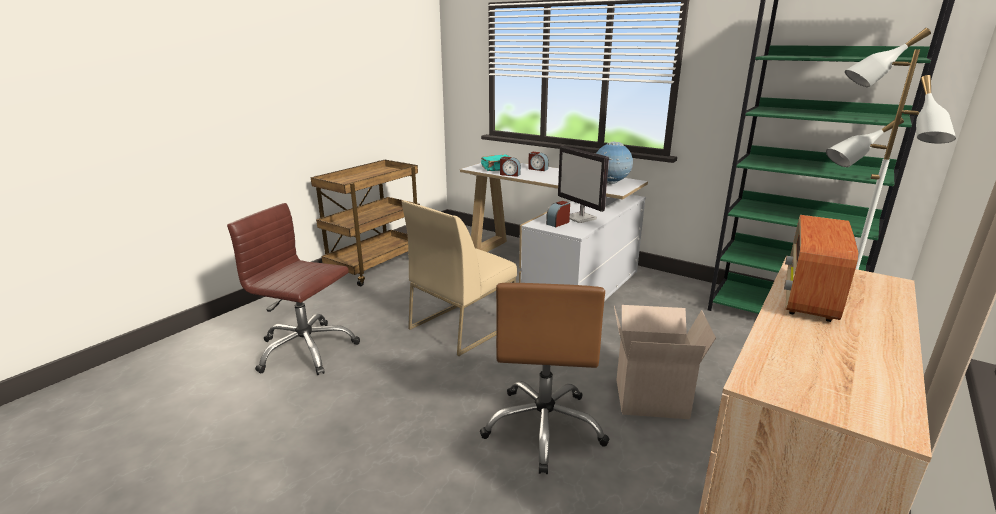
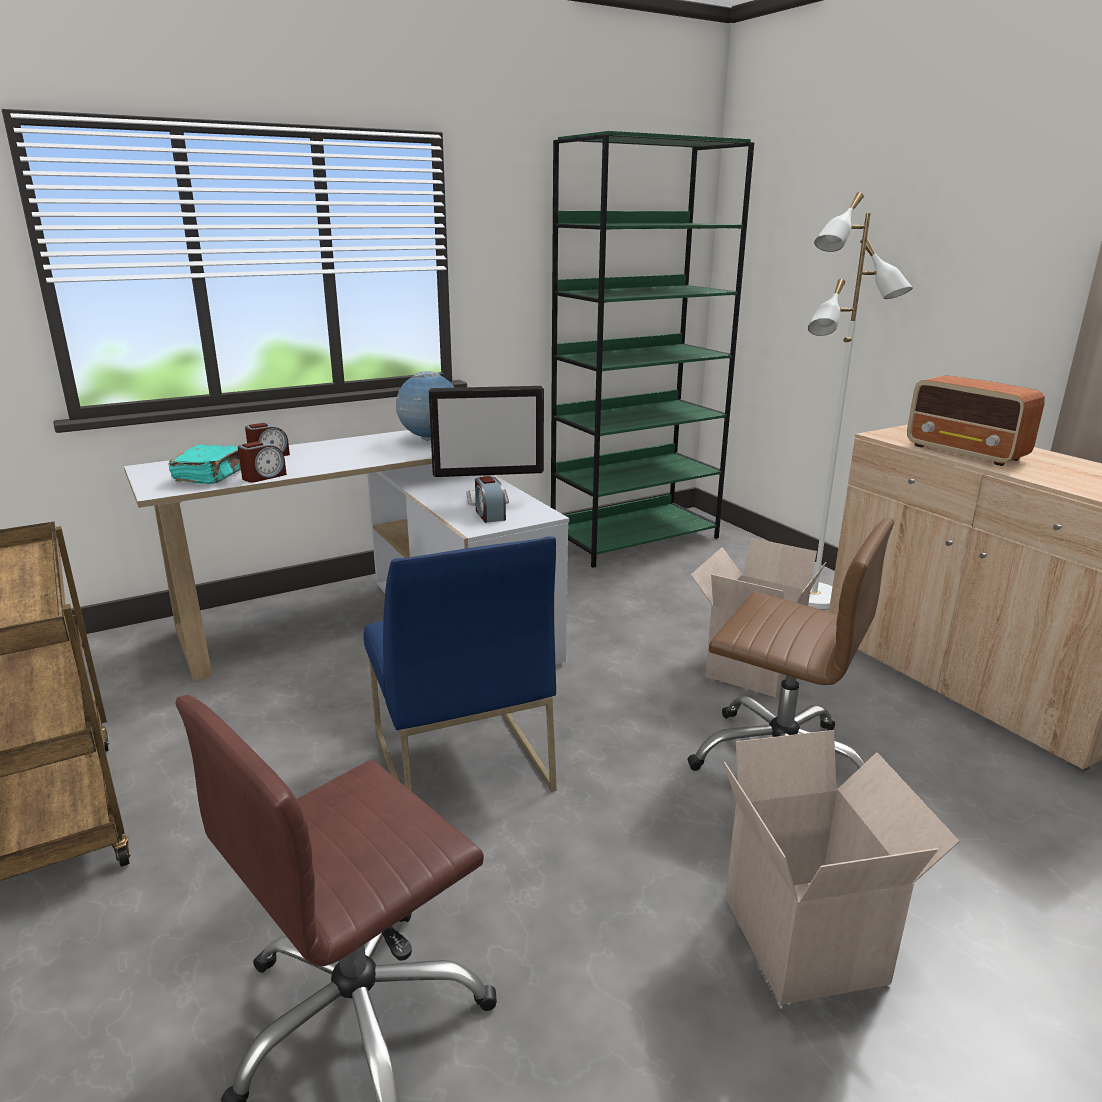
camera: 65 degrees left, 0 degrees up
(389, 458) = (809, 940): none -> cardboard box
(462, 326) = (459, 761): beige chair -> blue chair

